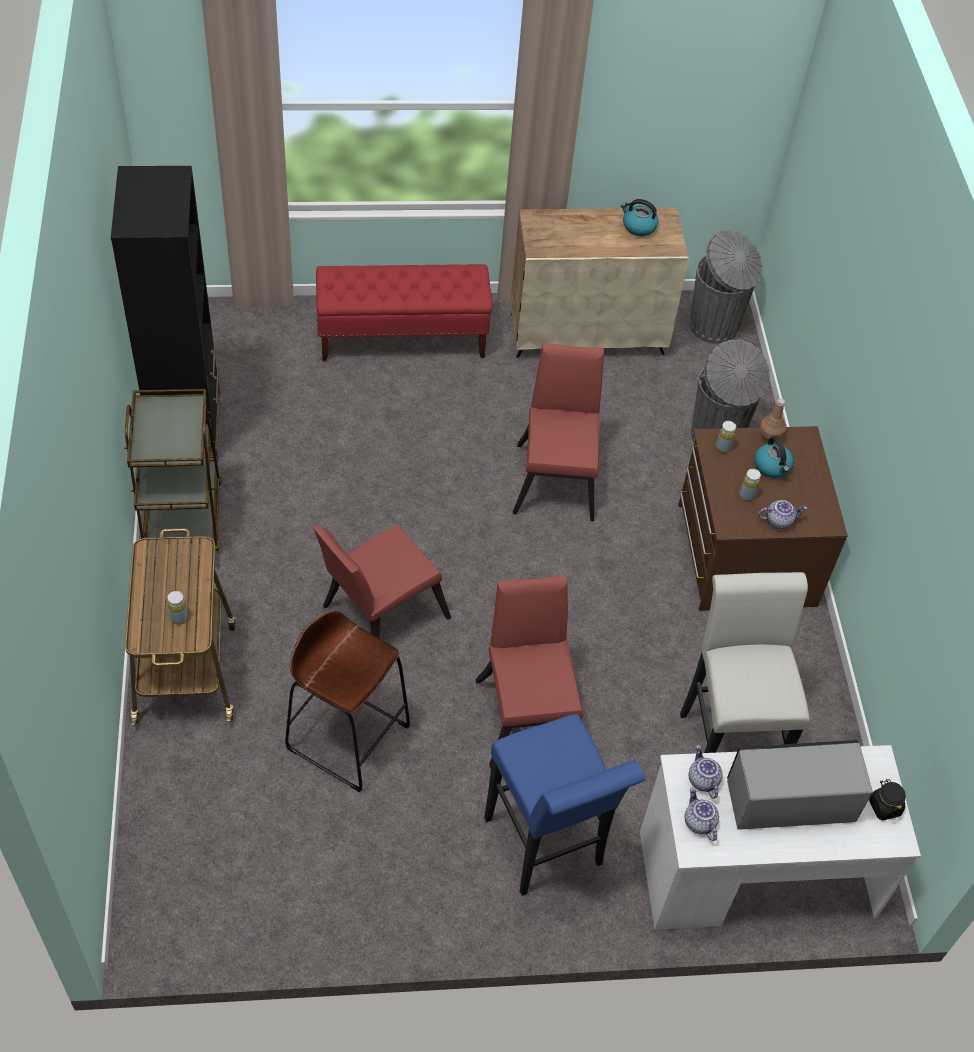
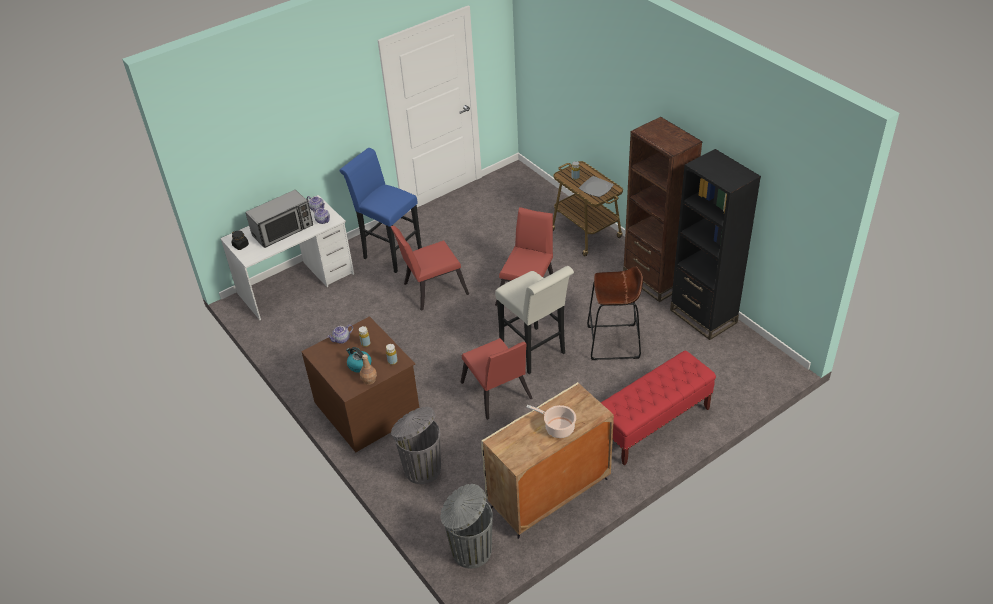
camera: 155 degrees right, 10 degrees down
(173, 572) = (595, 188): none -> plate
(183, 519) = (654, 280): brown cart -> brown bookcase
(348, 736) = (499, 246): brown stool -> brown stool (613, 342)
(527, 711) = (431, 289): red chair -> red chair turned 105 degrees clockwise
(593, 227) = (557, 428): none -> cooking pot
(638, 227) = (529, 445): kettle -> none
(726, 741) = (333, 322): white stool -> white stool (535, 353)

